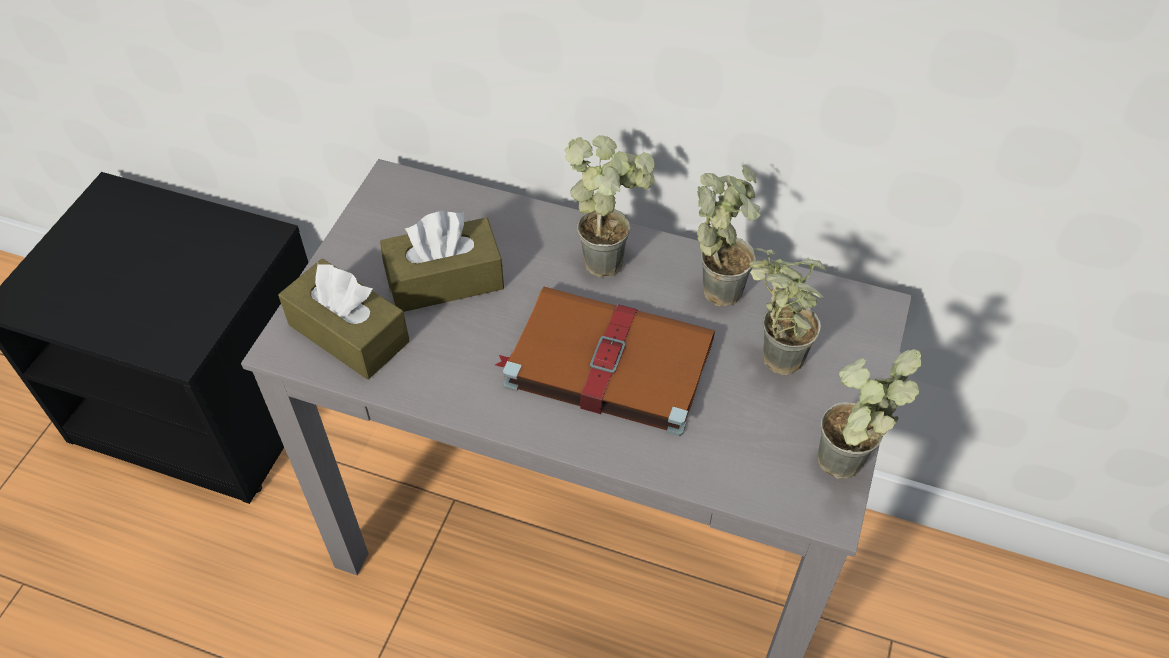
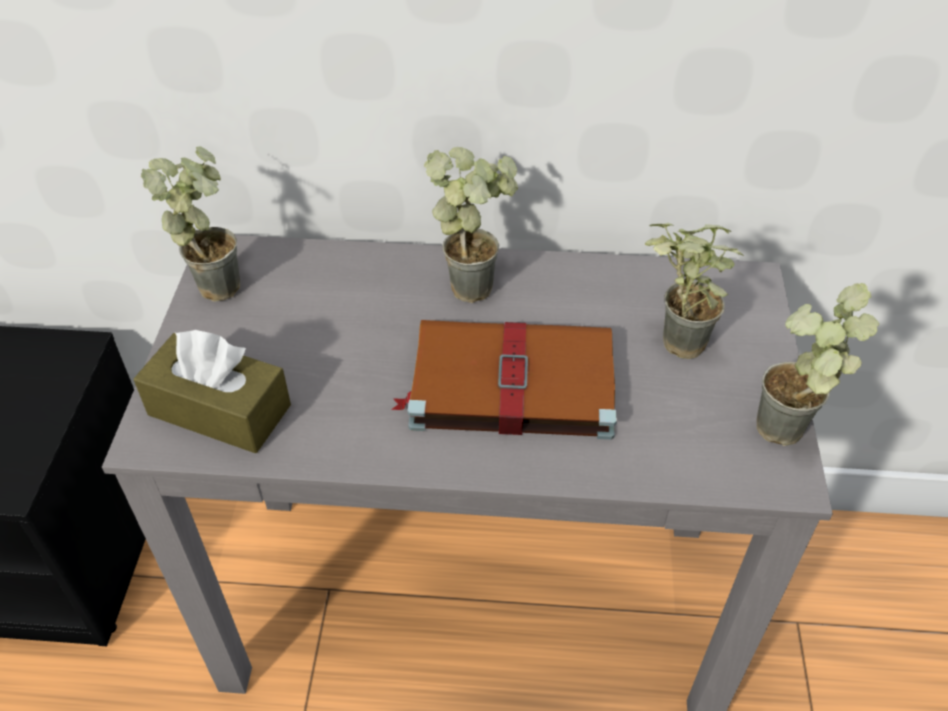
camera: 15 degrees left, 5 degrees down
(445, 280) = (310, 336): brown tissue box -> none
(719, 283) = (593, 286): potted plant -> potted plant (216, 280)

